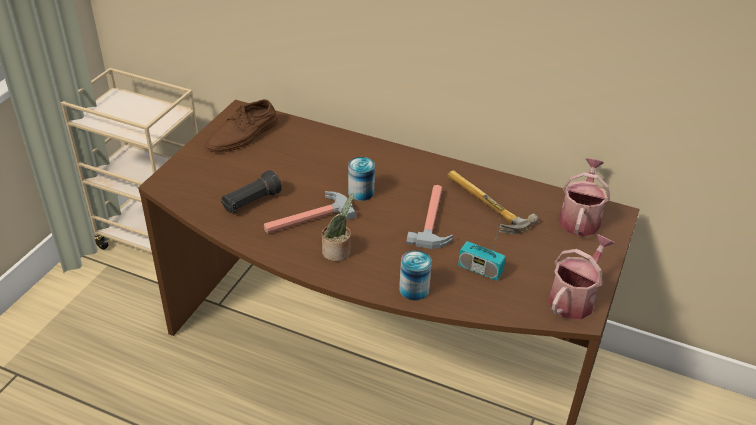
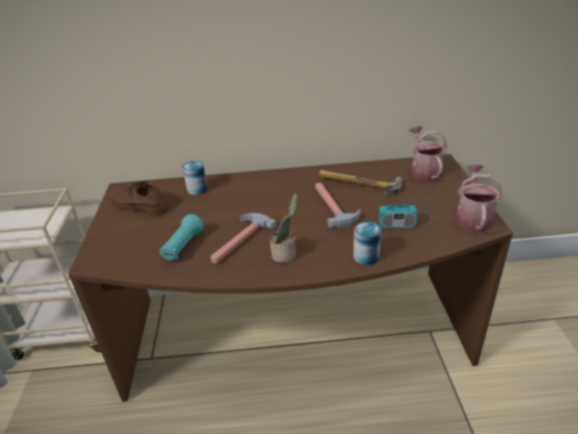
camera: 25 degrees left, 5 degrees down
(243, 135) = (137, 204): brown shoe -> brown shoe turned 105 degrees clockwise
(251, 202) = (183, 247): black flashlight -> turquoise flashlight
(361, 192) = (264, 208): can -> can (197, 189)

